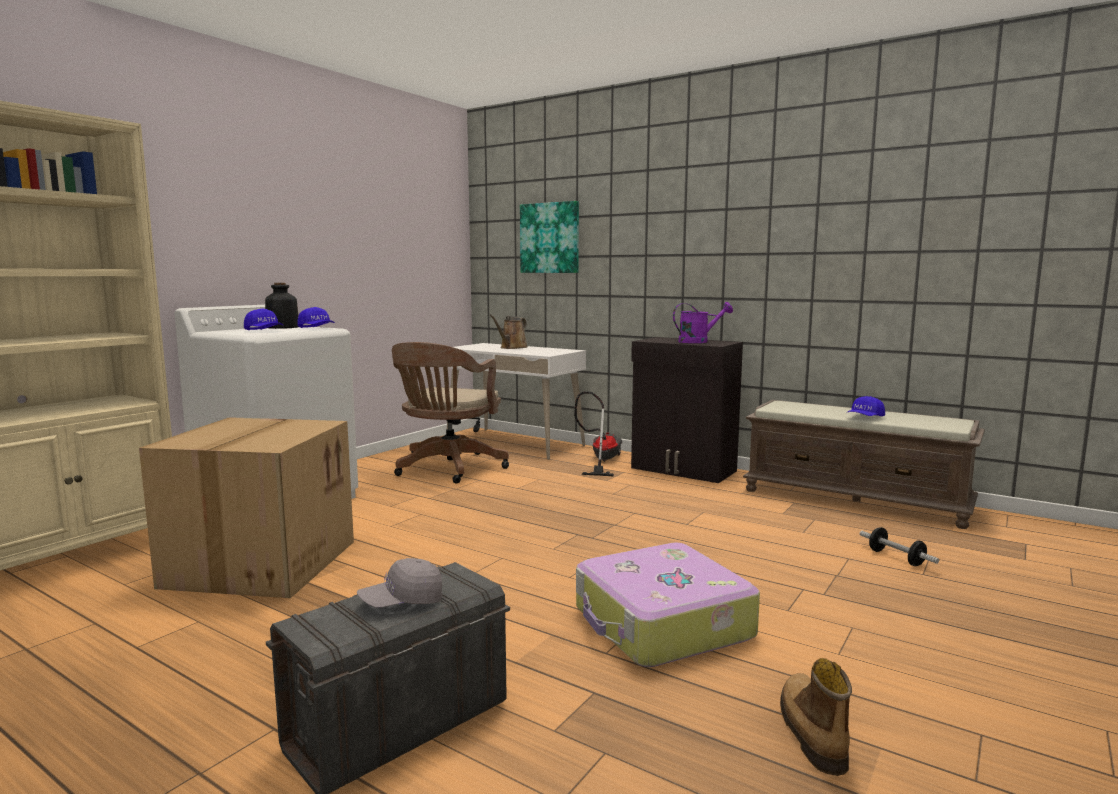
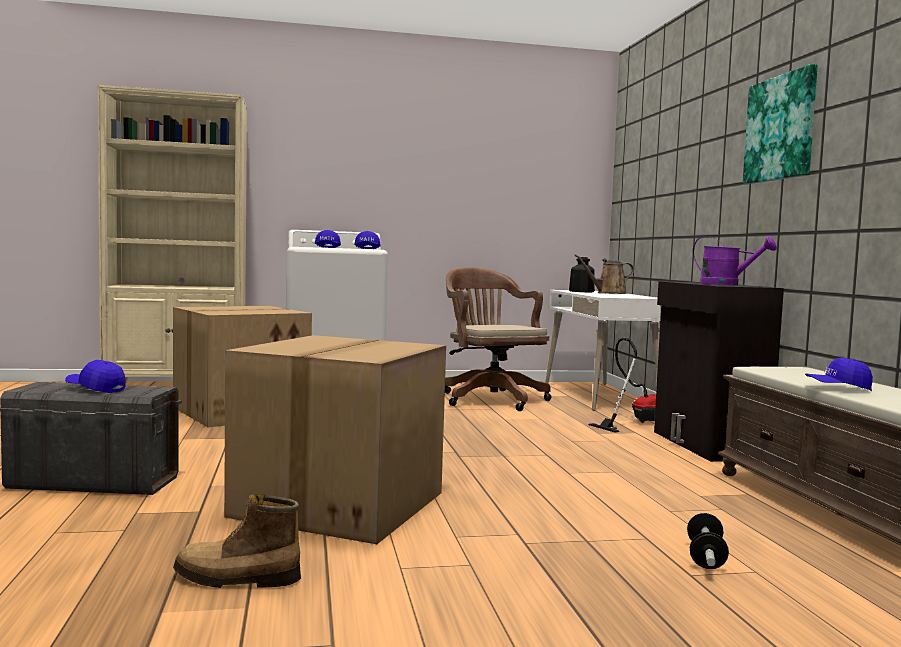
camera: 45 degrees right, 5 degrees down
(282, 327) = (356, 248): bottle -> bottle (581, 291)
(402, 602) = (95, 389): grey cap -> blue cap
(448, 469) = (490, 399): brown office chair -> brown office chair turned 90 degrees clockwise
(550, 238) = (657, 175): picture -> picture (781, 128)
(661, 624) = (340, 505): suitcase -> cardboard box
(810, 732) = (236, 579): boot -> boot turned 135 degrees counterclockwise

